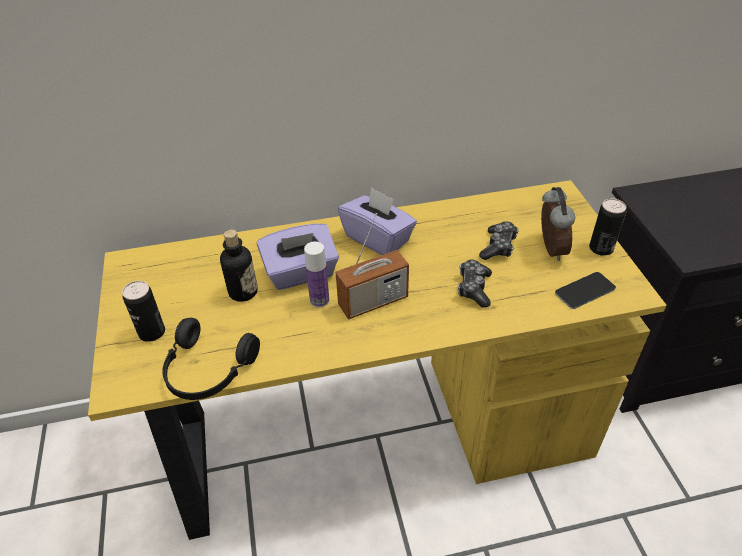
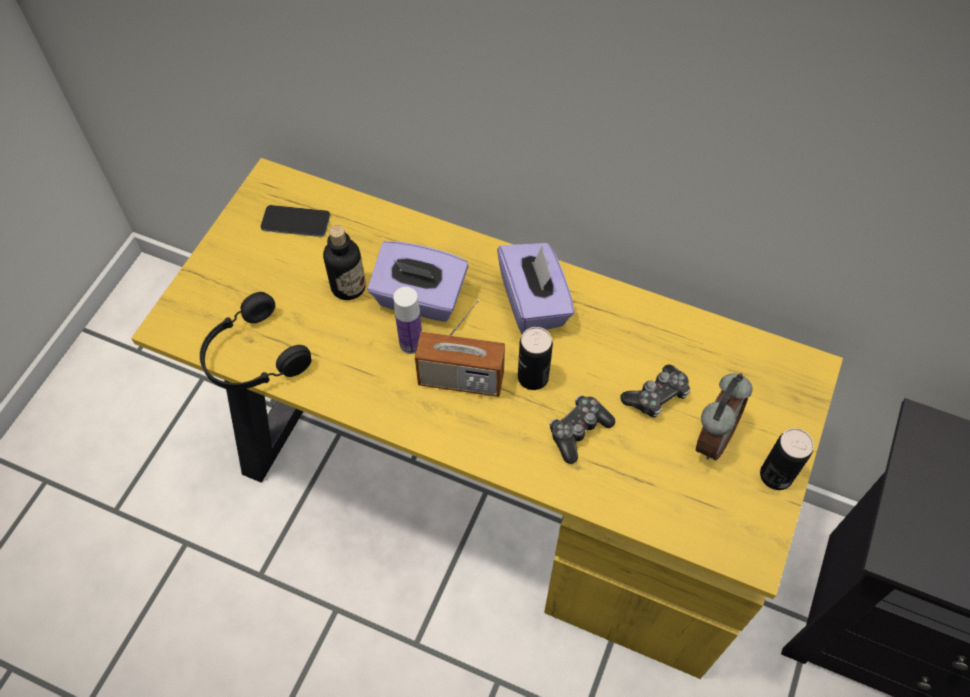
camera: 35 degrees right, 15 degrees up
(152, 332) = (237, 282): can -> can (533, 377)
(585, 291) = (698, 515): phone -> phone (295, 221)

